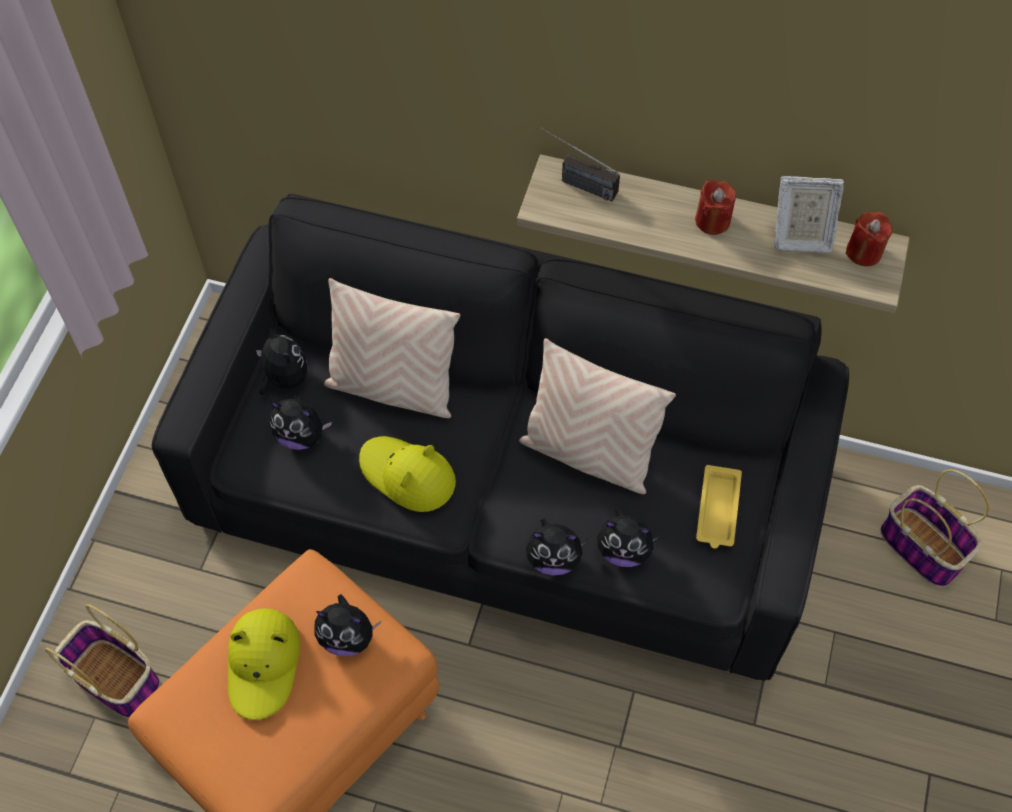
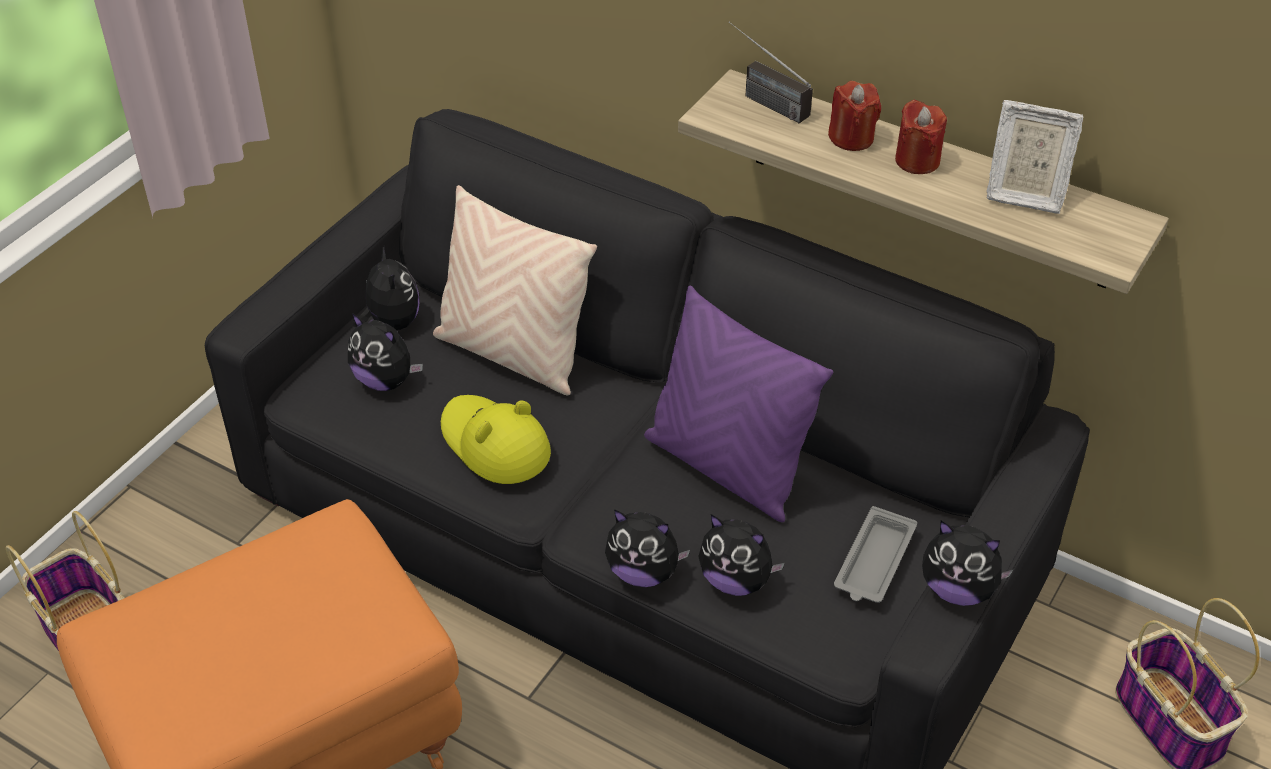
camera: 15 degrees right, 15 degrees down
(263, 664) = (239, 602): yellow hat -> none
(347, 637) = (352, 596): plush toy -> plush toy (958, 589)
(588, 454) = (726, 467): beige pillow -> purple pillow
(717, 510) = (873, 562): yellow tray -> grey tray
(864, 252) = (1103, 221): red candle -> red candle (851, 138)

